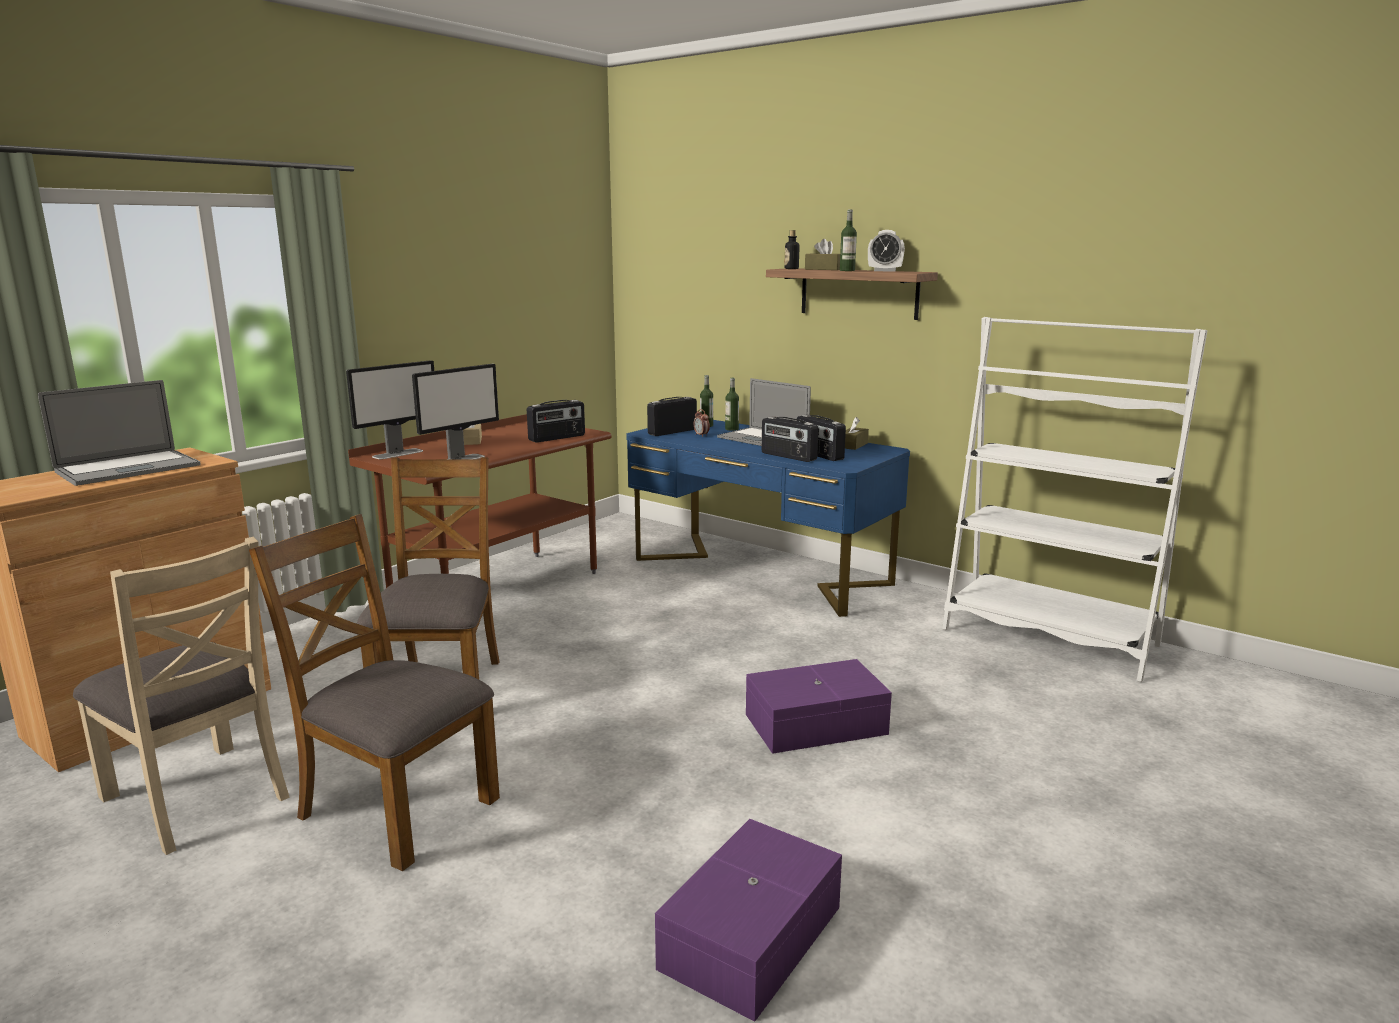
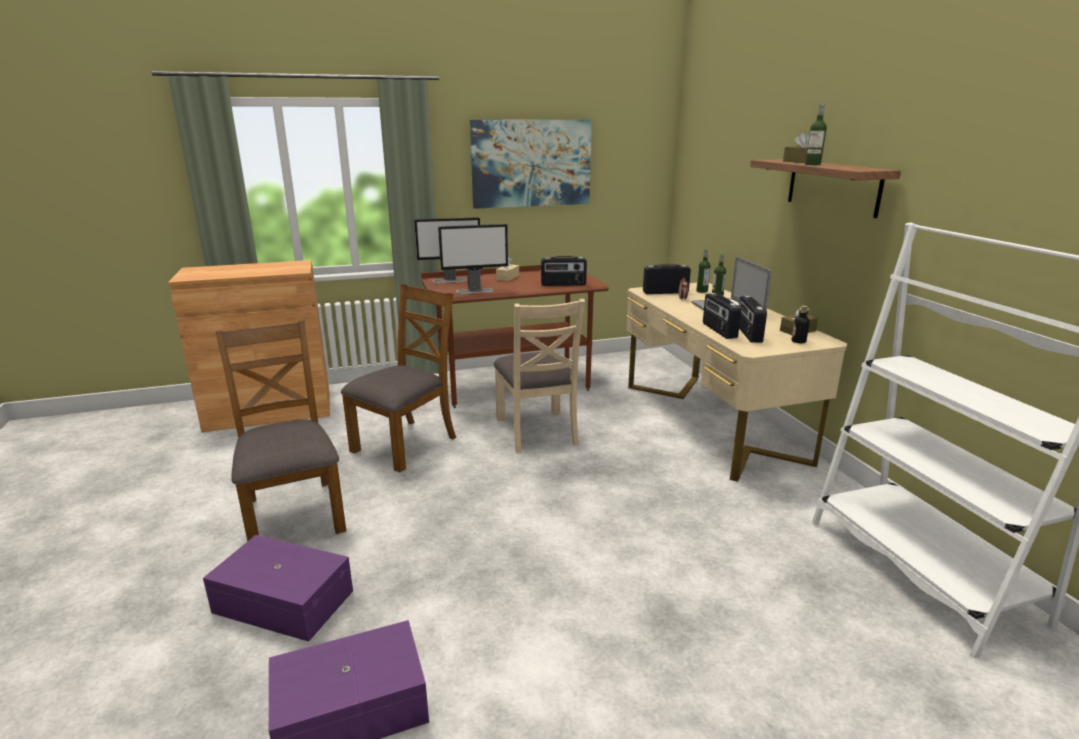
camera: 35 degrees right, 5 degrees up
(128, 468) = (258, 269): laptop -> none
(198, 796) = (230, 468): beige chair -> beige chair (537, 431)
(463, 286) = (531, 163): none -> picture
(759, 571) = (711, 421): blue desk -> beige desk
(791, 269) = (776, 160): bottle -> bottle (798, 341)
(813, 723) = (596, 563): purple storage box -> purple storage box (284, 600)
(884, 271) = (849, 166): alarm clock -> none

